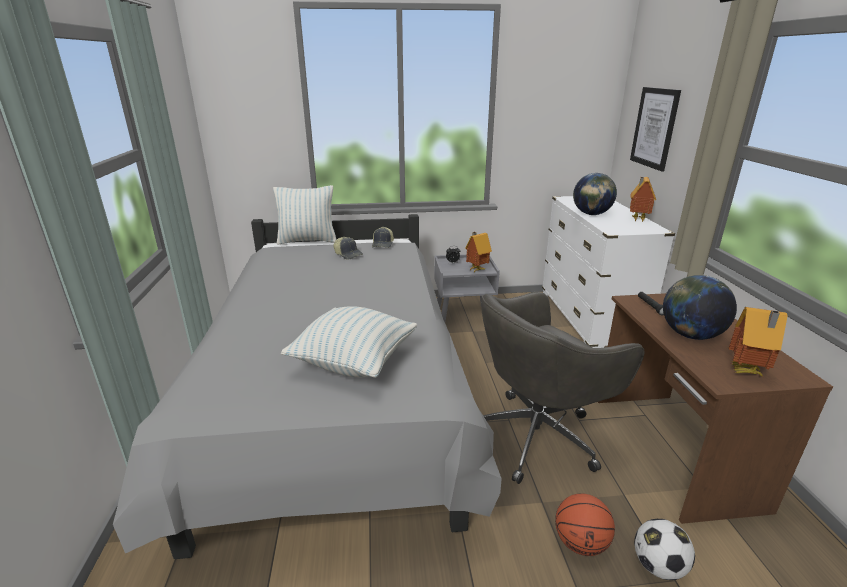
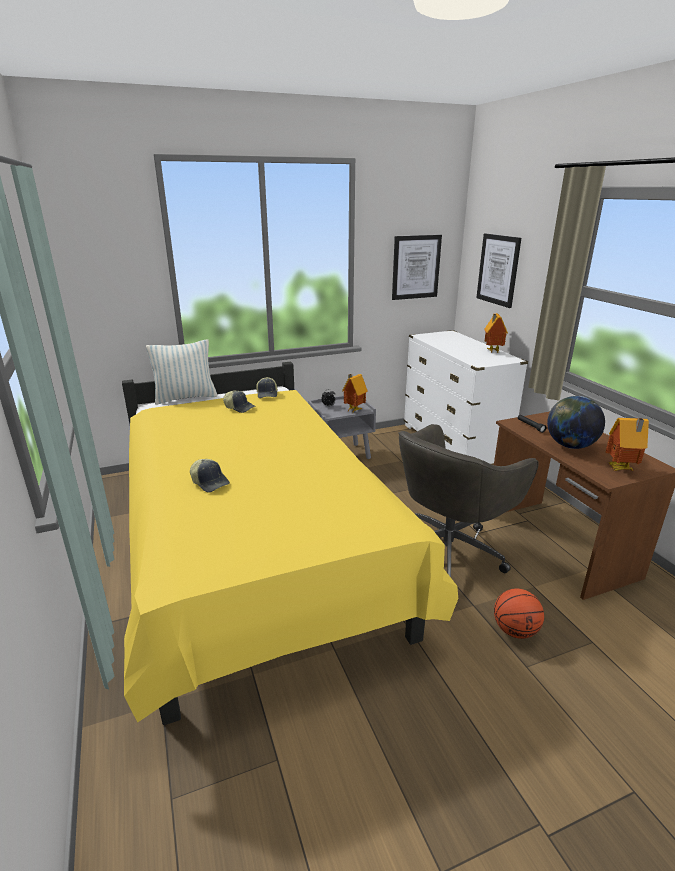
camera: 15 degrees left, 0 degrees up
(274, 323) = (210, 482): none -> cap
(336, 400) = (254, 552): grey bed -> yellow bed
(354, 362) = (311, 506): pillow -> none
(565, 123) = (416, 267): none -> picture
(591, 214) = (452, 349): globe -> none
(658, 566) = (577, 635): football -> none

